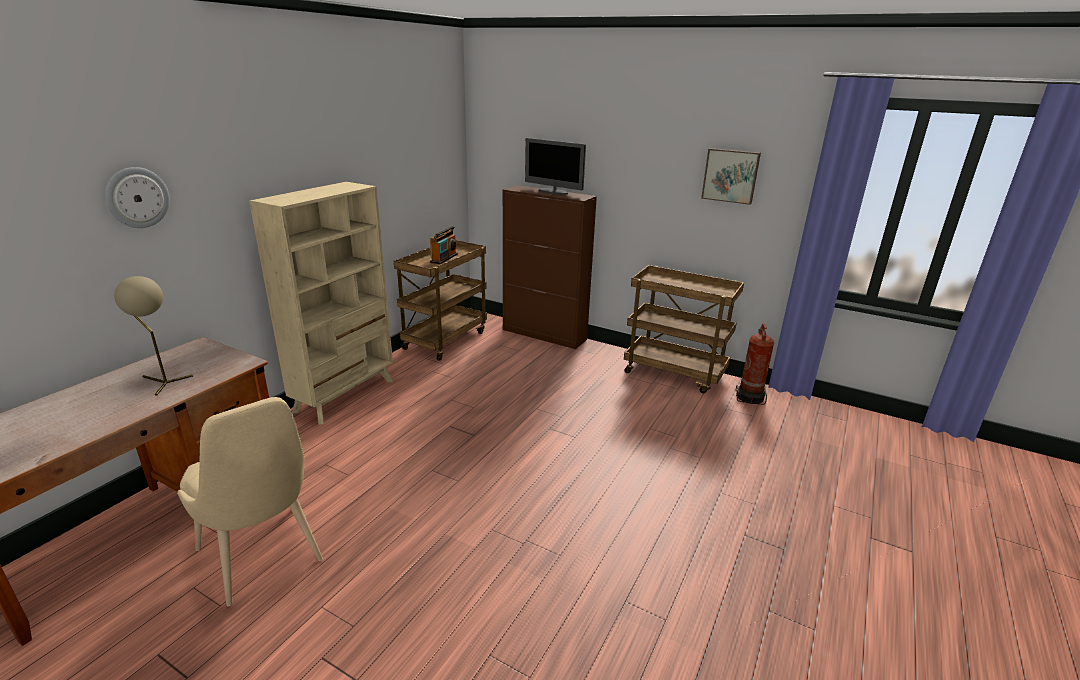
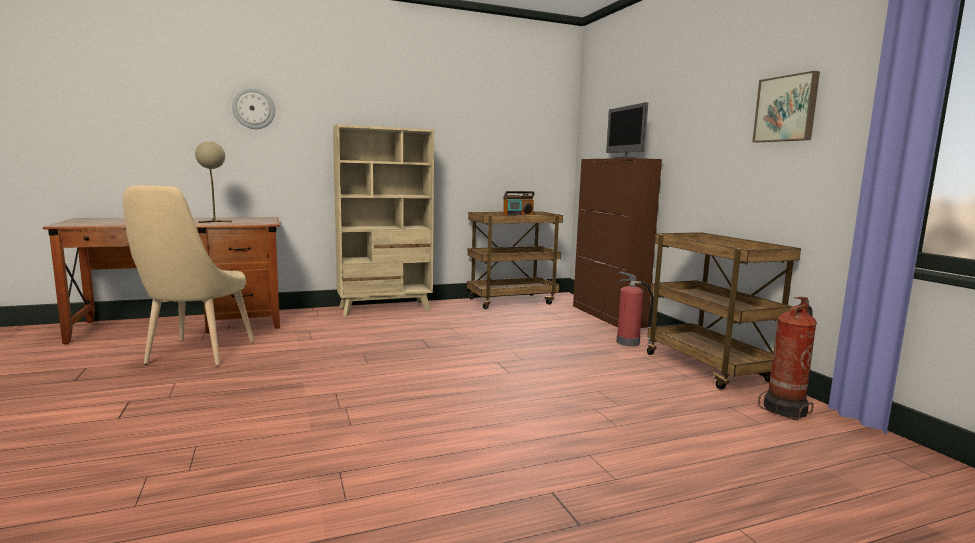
camera: 40 degrees right, 15 degrees down
(599, 364) = (629, 343): none -> fire extinguisher

